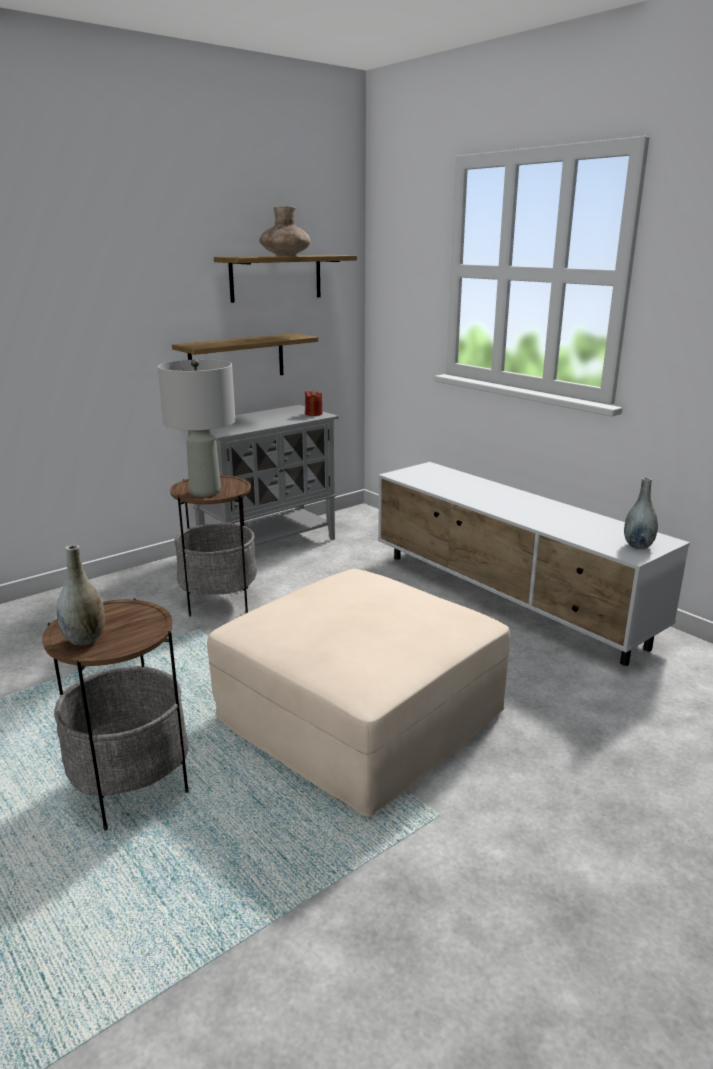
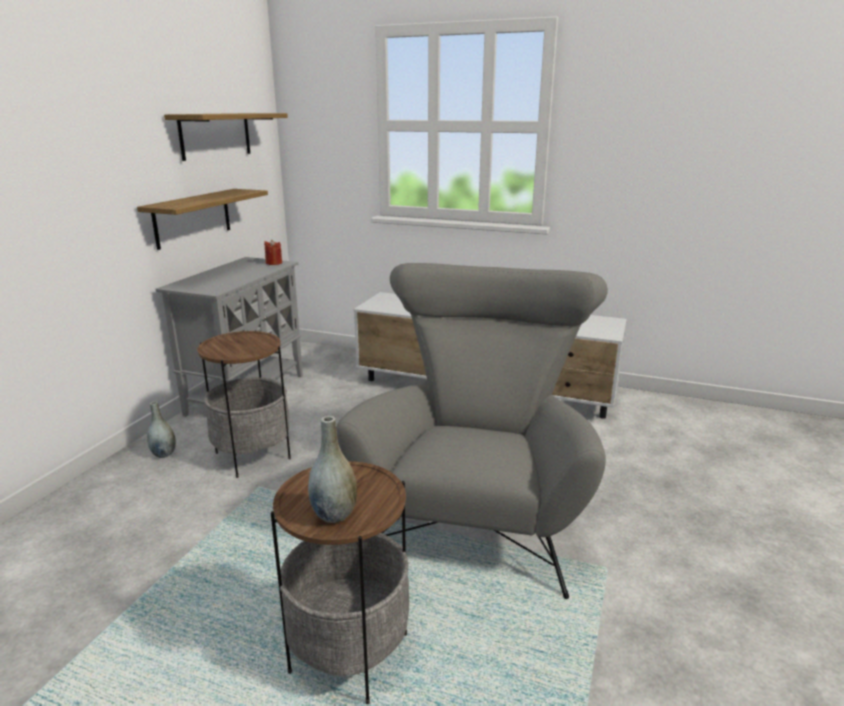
camera: 30 degrees left, 0 degrees up
(205, 491) = (241, 349): grey table lamp -> none
(285, 255) = (230, 113): brown vase -> none
(361, 714) = (475, 512): beige ottoman -> grey armchair
(638, 546) = (602, 327): grey vase -> grey vase (164, 454)

